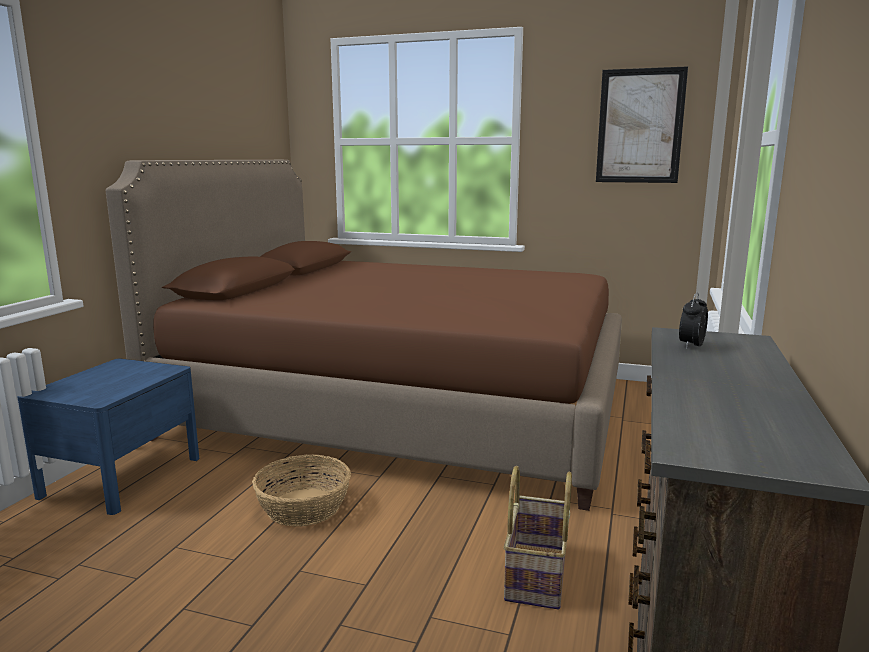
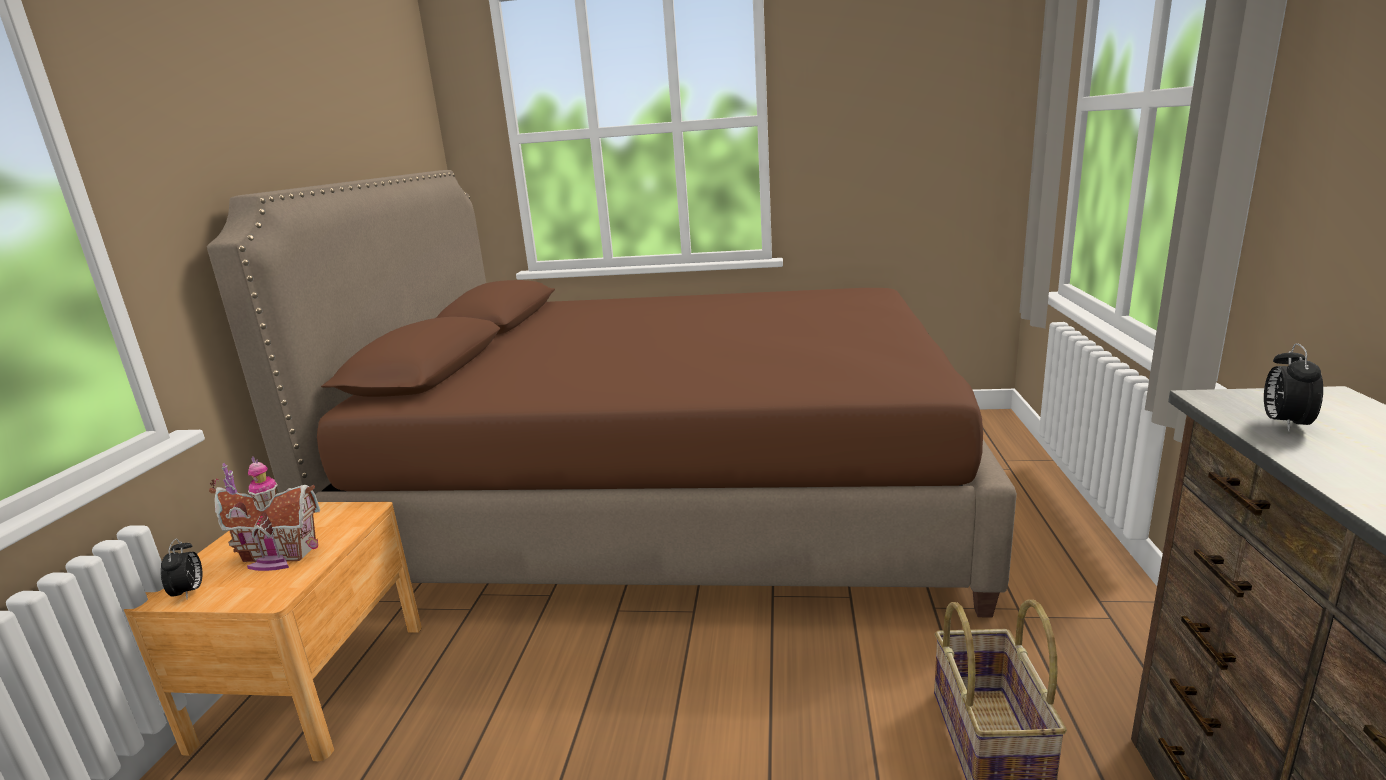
camera: 10 degrees left, 5 degrees up
(55, 393) = (189, 592): none -> alarm clock
(110, 384) = (277, 557): none -> toy house
(122, 477) = (313, 683): blue nightstand -> brown nightstand
(304, 507) = (613, 686): basket -> none
(640, 126) = (924, 90): picture -> none

